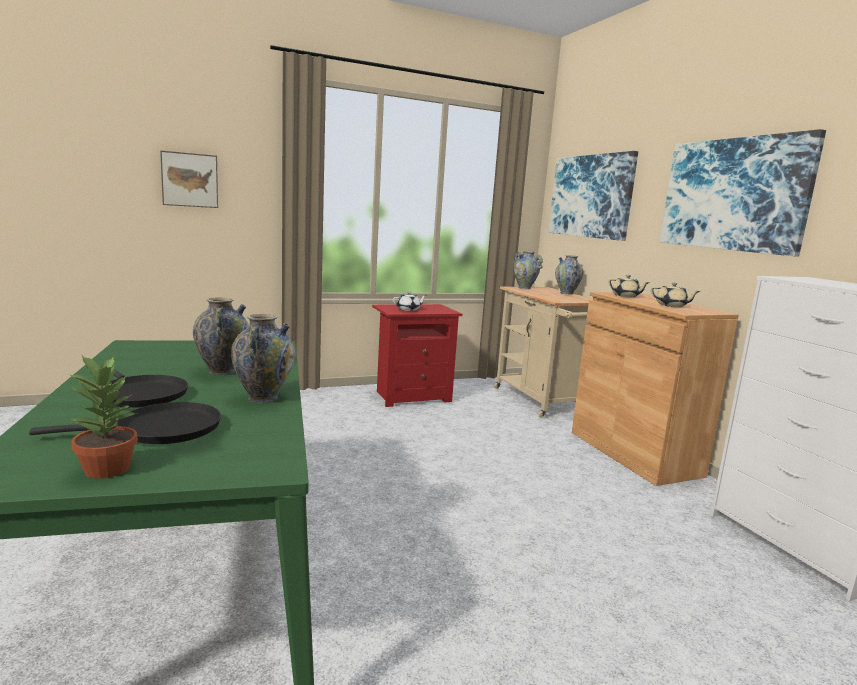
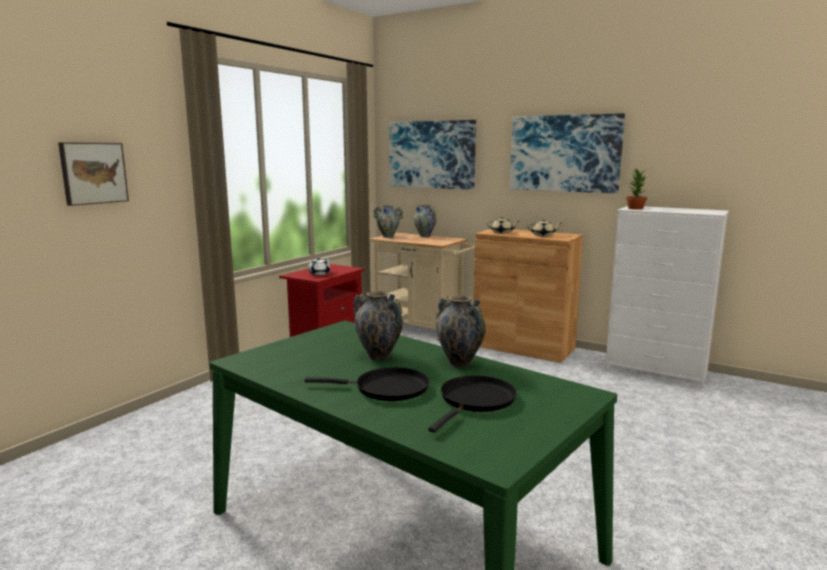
camera: 35 degrees left, 0 degrees up
(107, 468) = (523, 429): potted plant -> potted plant (635, 208)

